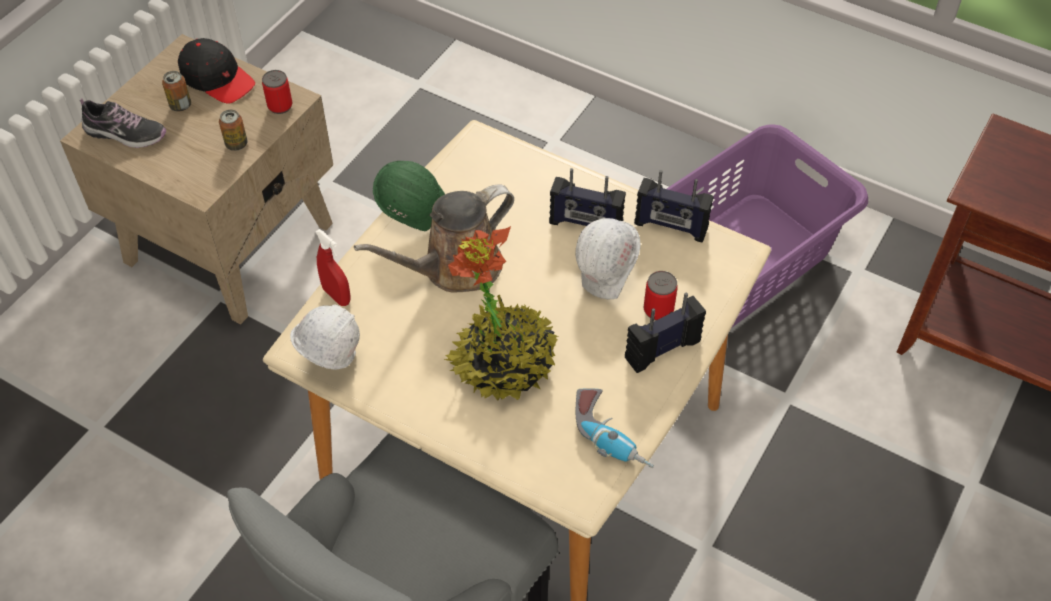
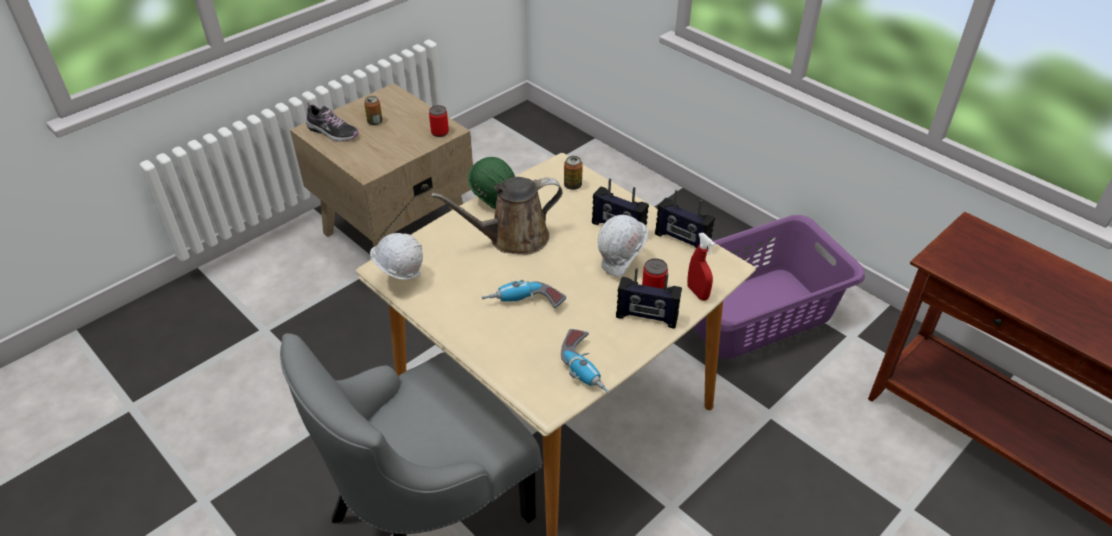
camera: 15 degrees right, 10 degrees down
(217, 79) = (405, 111): black cap -> none
(236, 144) = (401, 149): can -> can (572, 185)
(336, 296) = (422, 240): red spray bottle -> red spray bottle (697, 293)
(503, 363) = (524, 304): potted plant -> power drill
(661, 349) = (646, 317): radio -> radio turned 150 degrees counterclockwise

